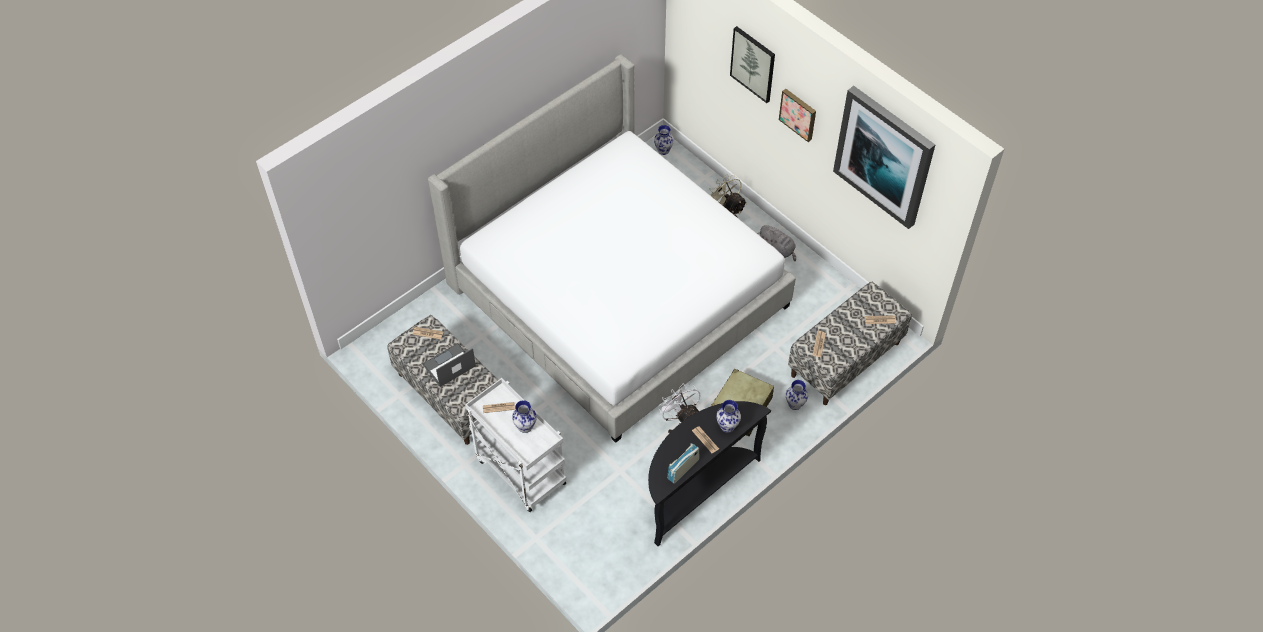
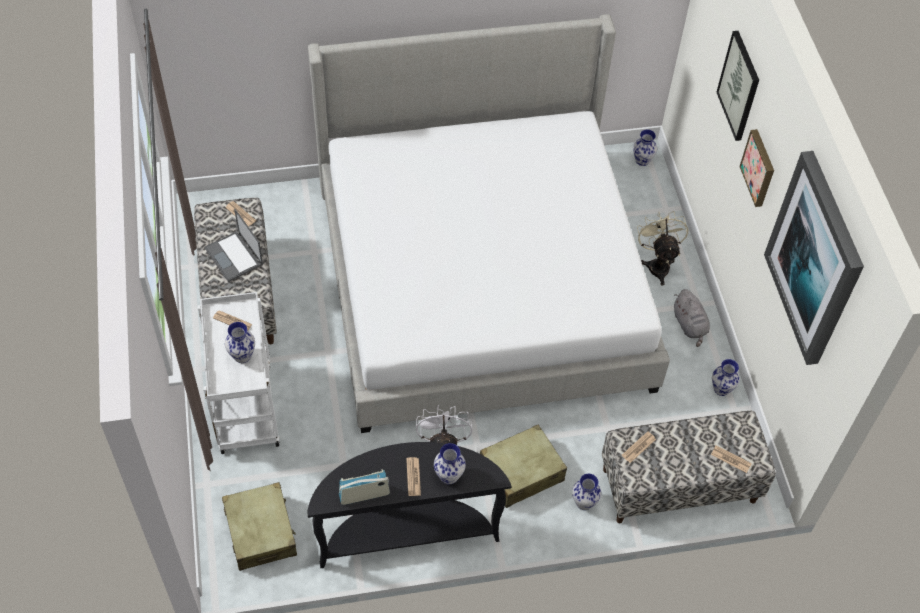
camera: 30 degrees right, 0 degrees up
(448, 366) = (234, 257): laptop -> laptop turned 120 degrees counterclockwise
(599, 547) = (261, 532): none -> beige suitcase
(827, 281) = (722, 389): none -> vase

